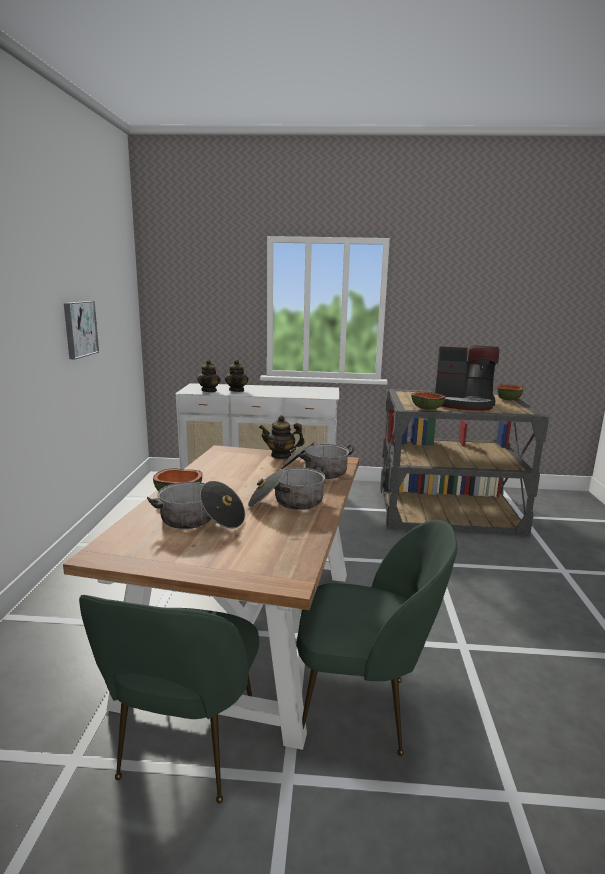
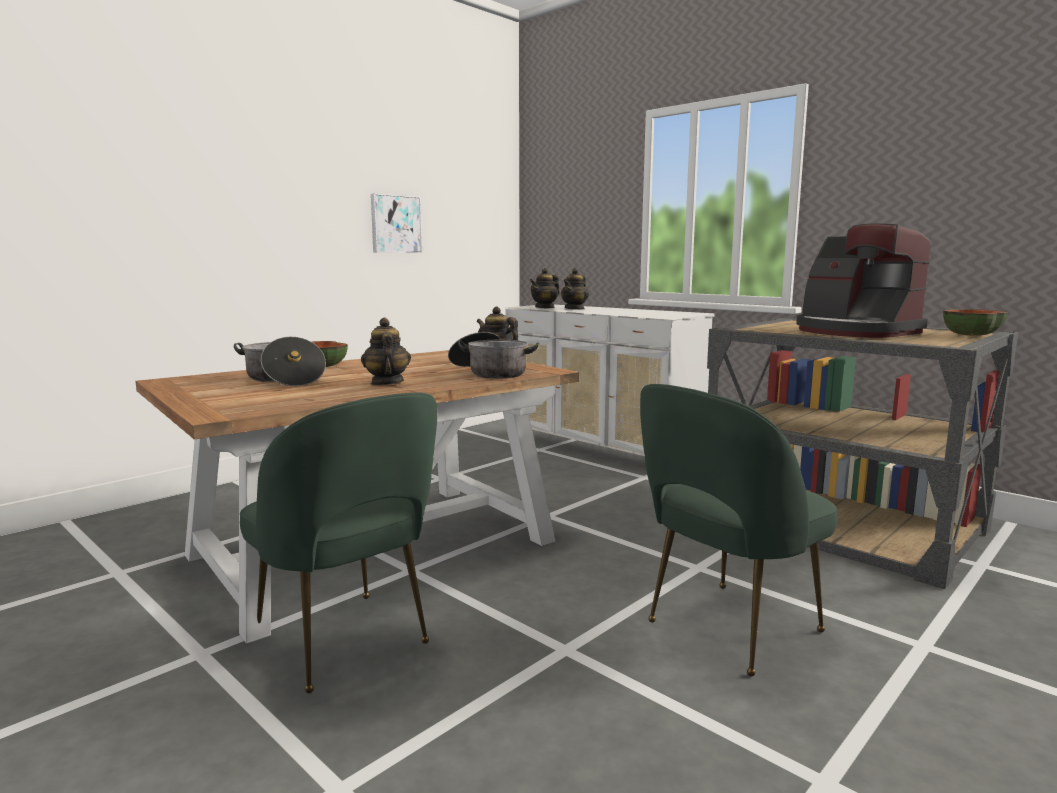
camera: 40 degrees right, 5 degrees down
(184, 755) = (172, 603): green chair -> green chair (725, 631)
(287, 502) = (386, 383): cooking pot -> teapot
(426, 409) = (765, 330): bowl -> none

